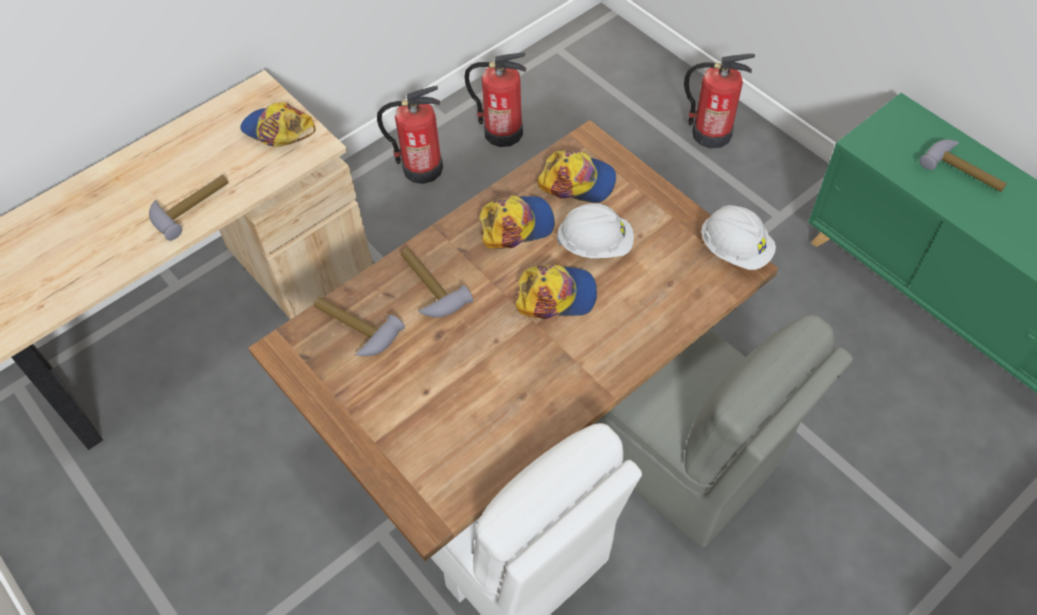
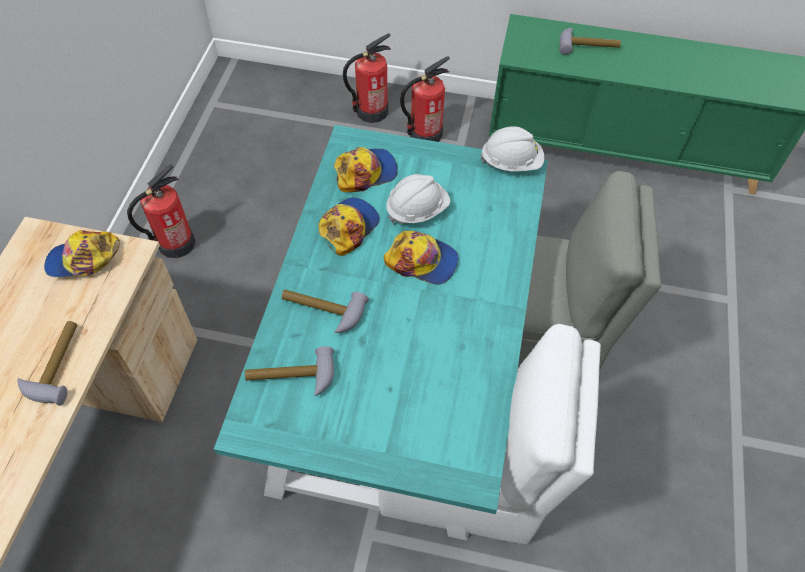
camera: 40 degrees left, 0 degrees up
(502, 132) = (219, 184): fire extinguisher -> fire extinguisher (425, 134)
(522, 410) = (398, 374): brown dining table -> turquoise dining table
(556, 295) = (422, 261): cap -> cap turned 60 degrees clockwise

